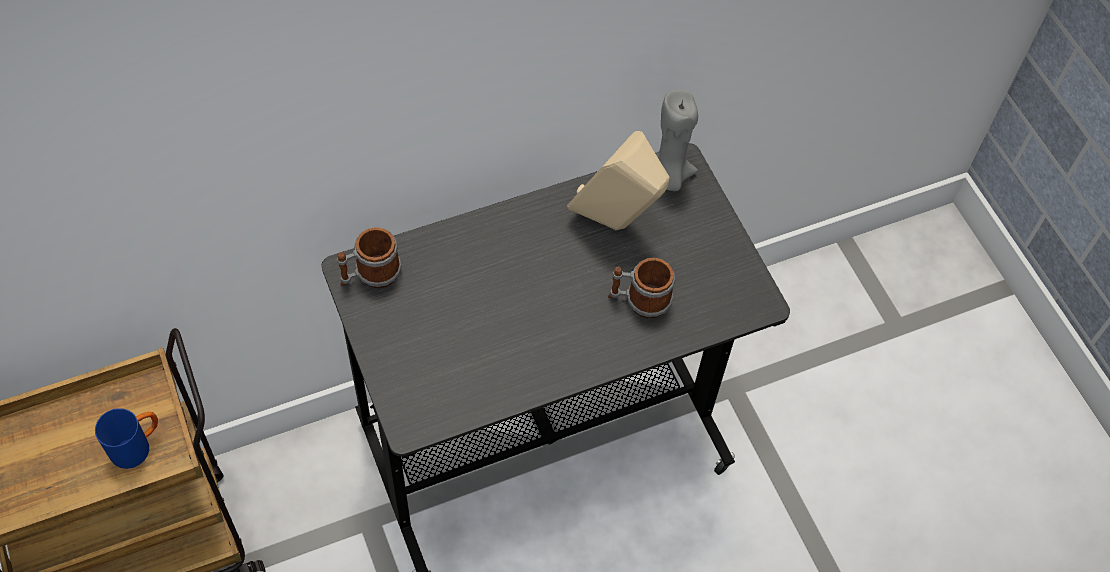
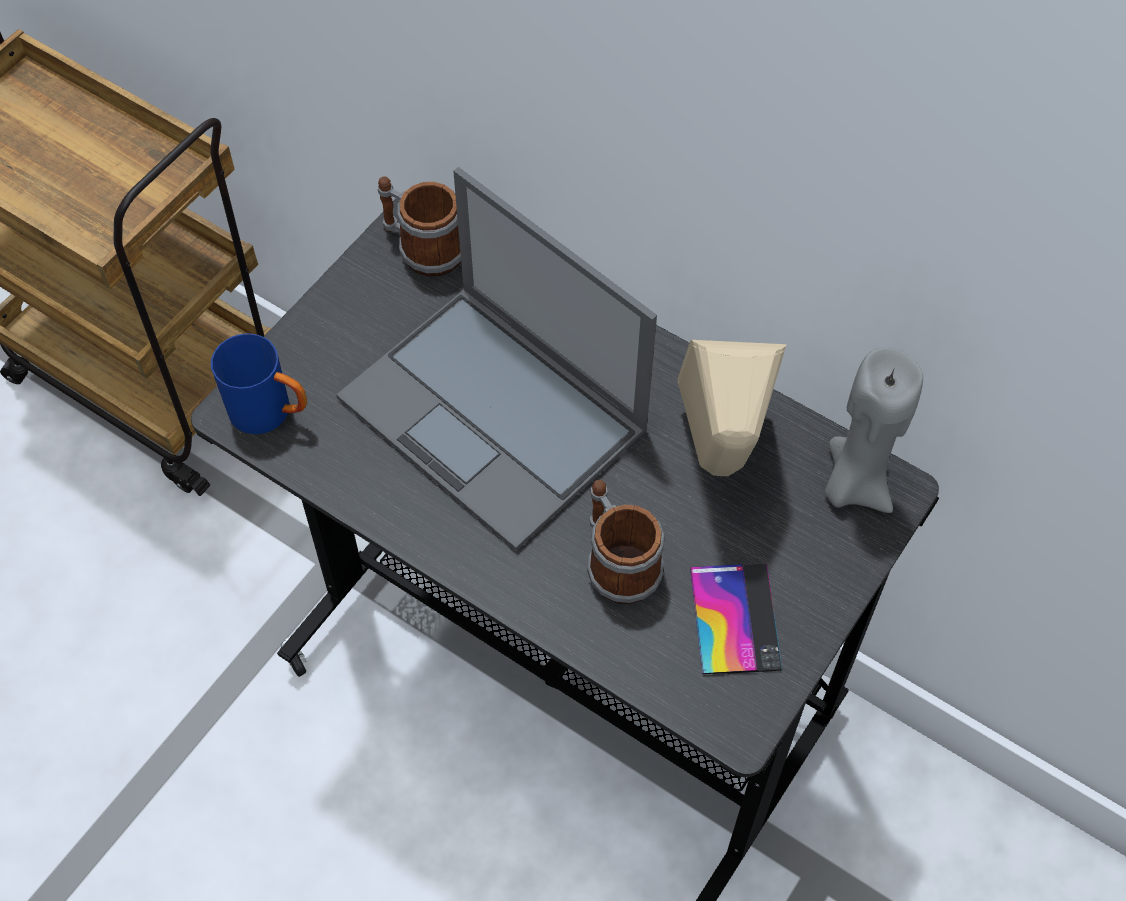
camera: 60 degrees right, 0 degrees up
(137, 446) = (106, 207): blue mug -> blue mug (271, 413)
(511, 303) = (495, 416): none -> laptop
(706, 270) = (735, 618): none -> phone

